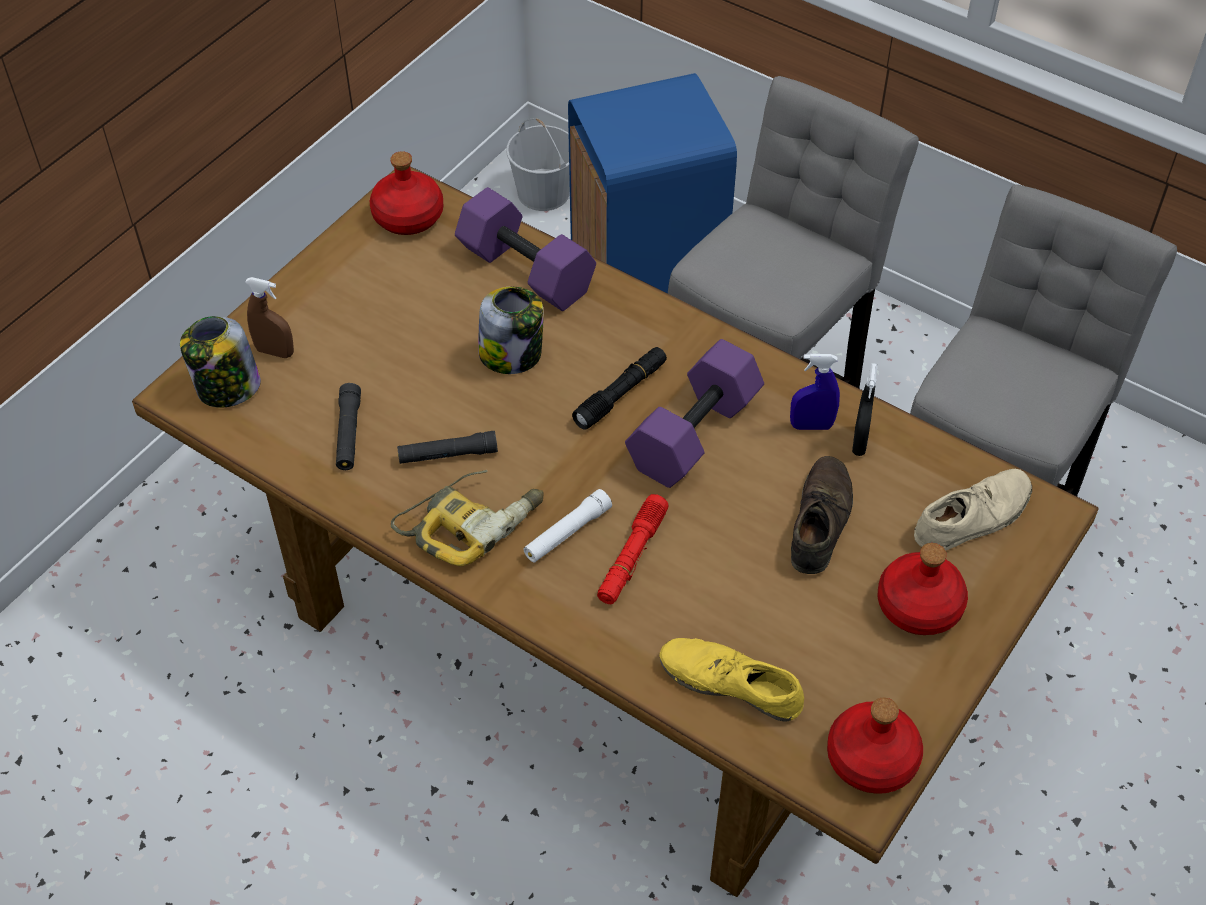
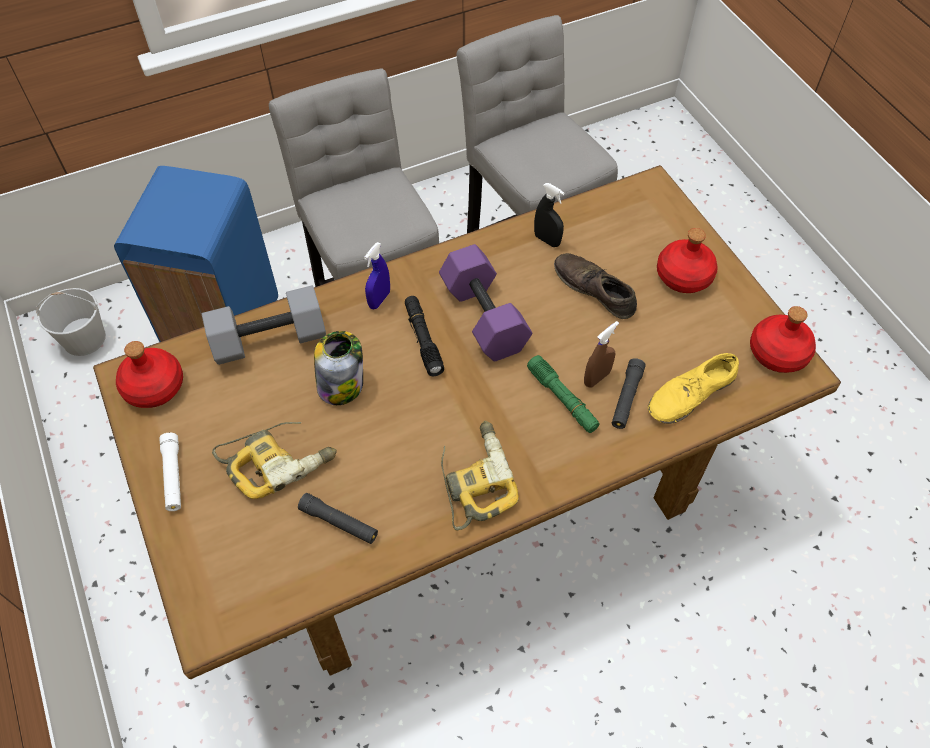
camera: 60 degrees left, 5 degrees up
(227, 388) = (229, 591): jar -> none
(275, 352) = (218, 539): brown spray bottle -> brown spray bottle (596, 378)
(388, 351) = (278, 460): none -> power drill
(447, 455) = (404, 466): black flashlight -> black flashlight (626, 398)
(523, 270) = (269, 341): purple dumbbell -> grey dumbbell
(567, 533) = (520, 426): white flashlight -> white flashlight (173, 476)
(632, 556) = (562, 399): red flashlight -> green flashlight
(811, 426) = (519, 256): blue spray bottle -> blue spray bottle (379, 299)
(972, 517) = (635, 219): beige shoe -> none

